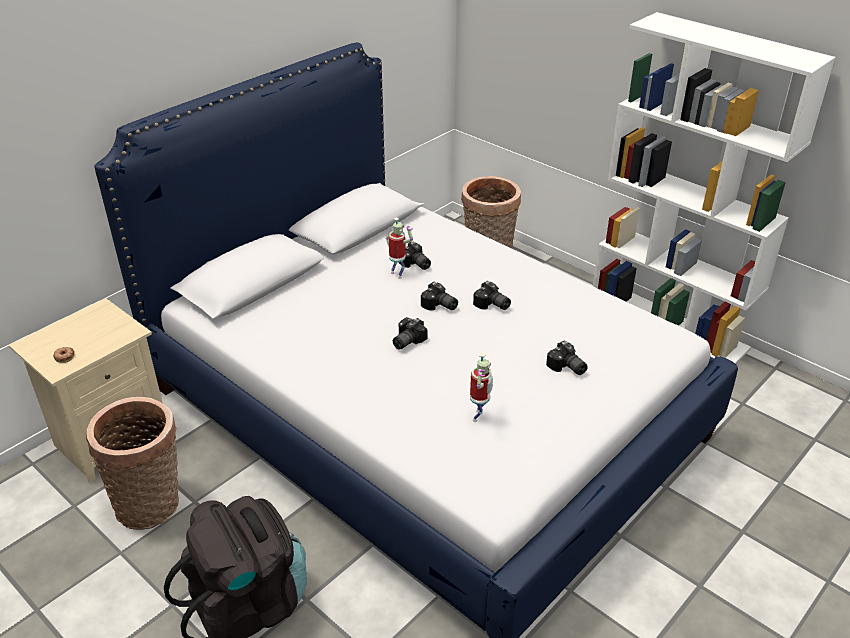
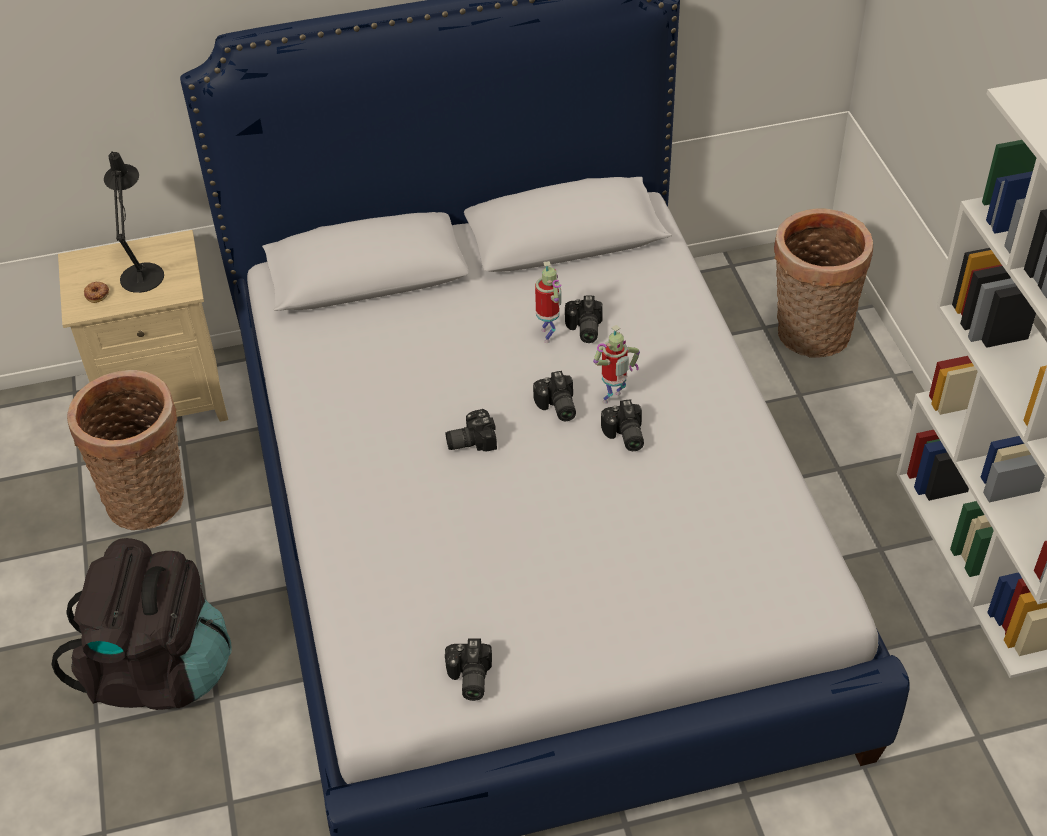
camera: 35 degrees right, 10 degrees up
(90, 333) = (142, 273): none -> black table lamp
(479, 416) = (457, 588): toy robot -> toy robot (613, 400)
(566, 368) = (631, 574): camera -> camera (468, 679)

